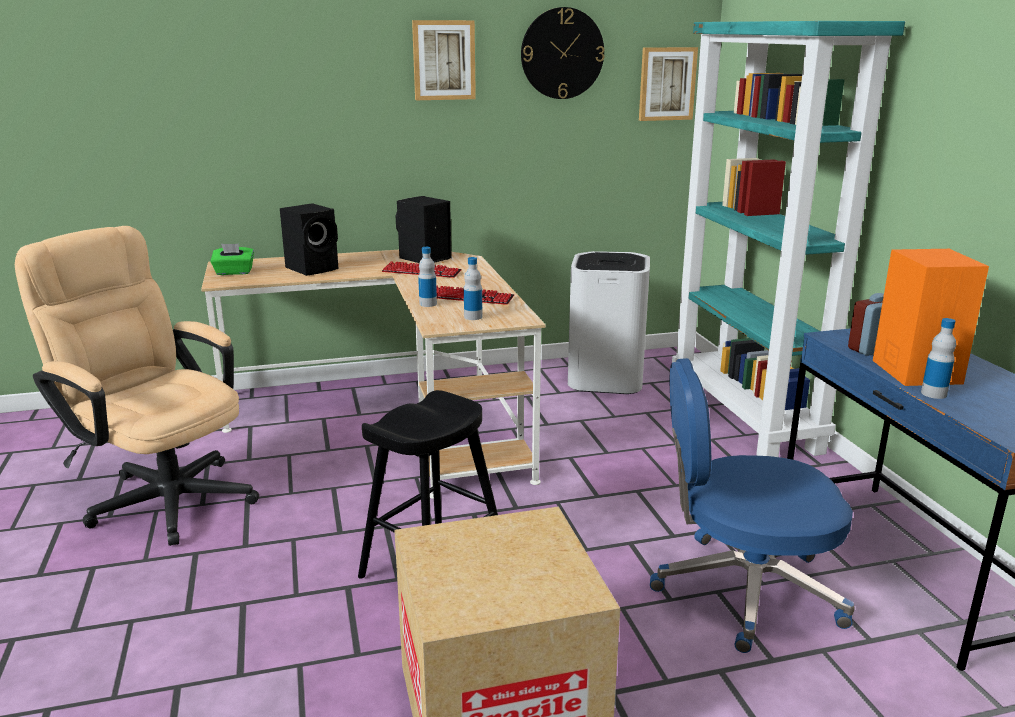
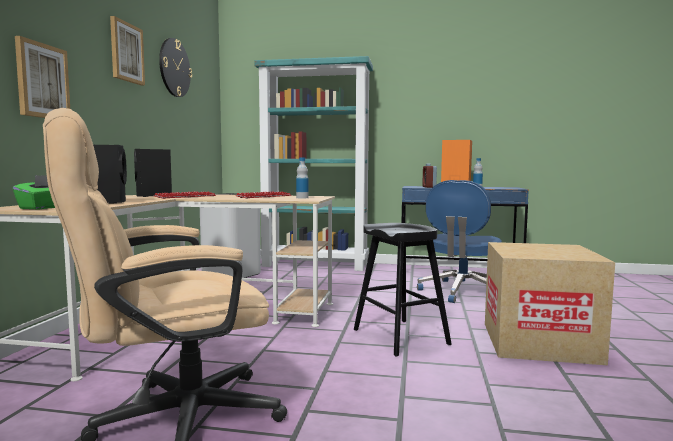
camera: 65 degrees left, 15 degrees down
(428, 304) = (260, 199): bottle -> none
(667, 84) = (208, 99): picture -> picture (42, 81)

